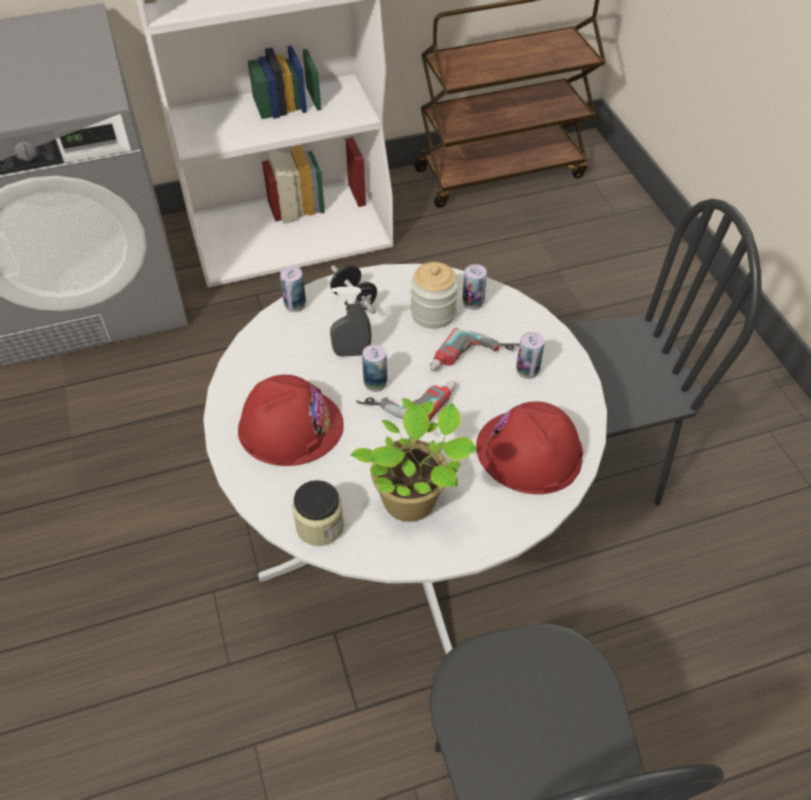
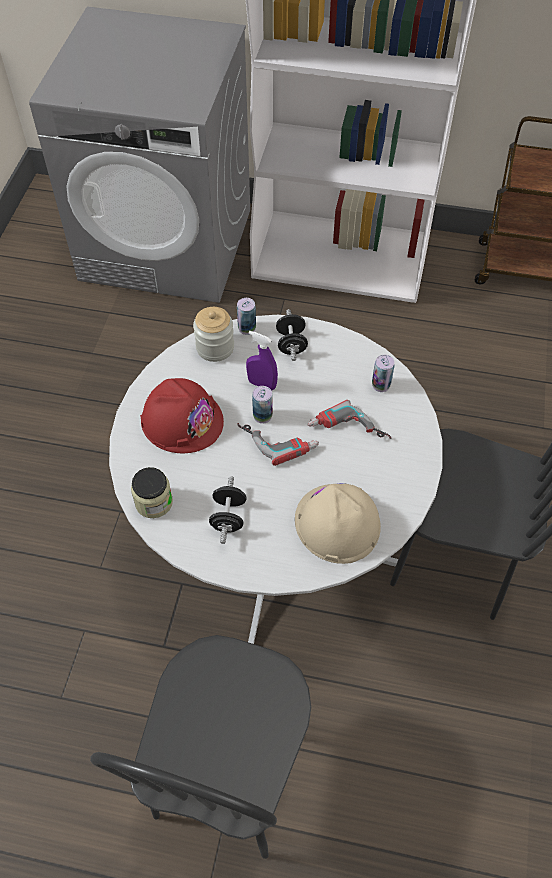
camera: 30 degrees right, 5 degrees up
(352, 353) = (262, 384): grey spray bottle -> purple spray bottle
(414, 501) = (228, 517): potted plant -> black dumbbell
(433, 313) = (344, 380): jar -> jar (215, 347)
(527, 370) = (383, 459): can -> none
(528, 452) = (337, 523): red hard hat -> beige hard hat

